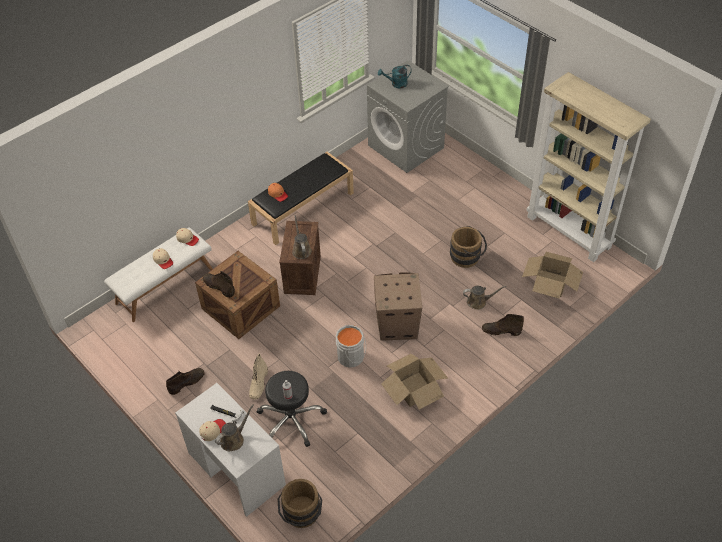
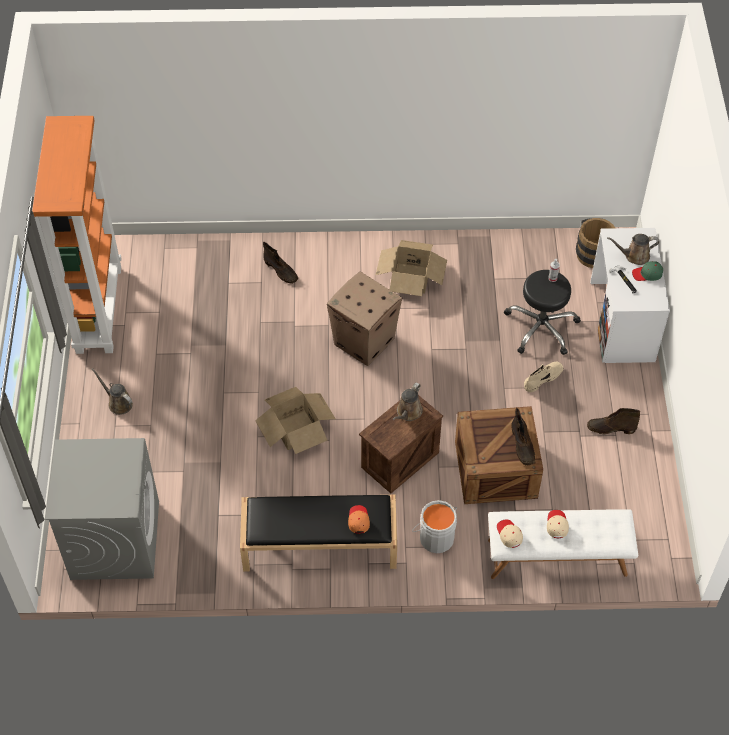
camera: 140 degrees left, 5 degrees up
(212, 430) = (647, 274): beige cap -> green cap
(352, 357) = (435, 342): grey bucket -> grey bucket (435, 537)
(396, 84) = (106, 489): turquoise watering can -> none
(467, 257) = (222, 356): brown bucket -> none
(478, 302) = (267, 308): brown watering can -> brown watering can (118, 403)
(551, 283) = (184, 277): cardboard box -> cardboard box (296, 429)
(569, 232) = (98, 308): beige bookcase -> orange bookcase

